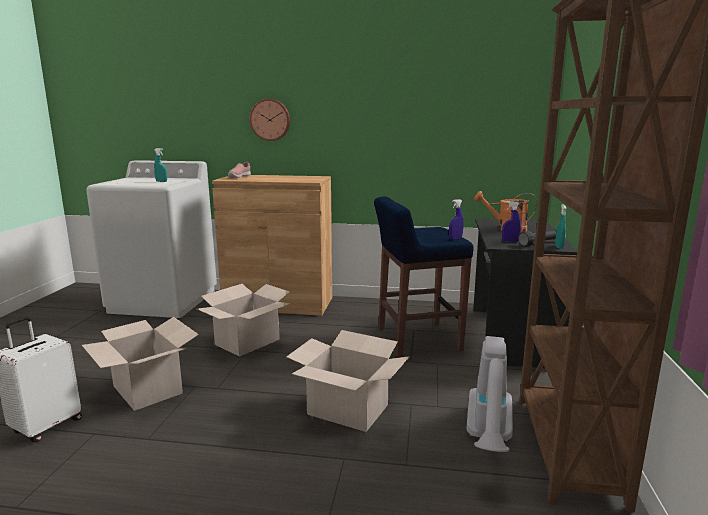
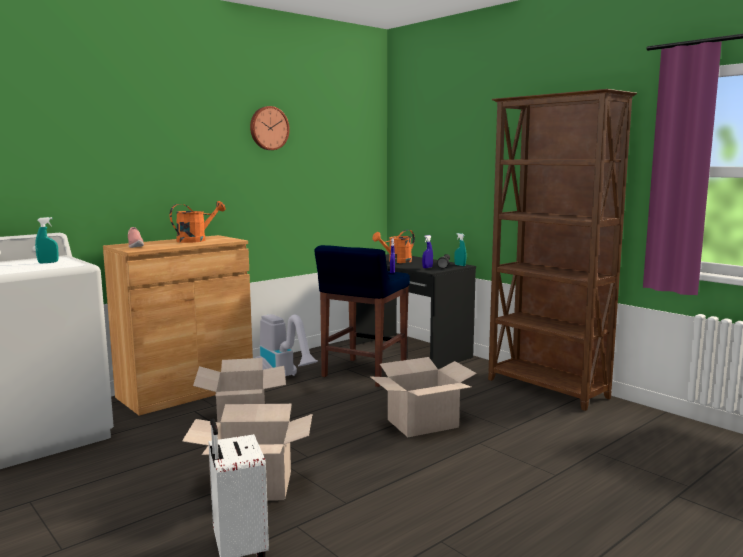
camera: 50 degrees left, 5 degrees down
(270, 120) = (146, 176): wall clock -> wall clock (268, 128)
(292, 178) = (196, 240): none -> orange watering can
(489, 439) = (514, 401): vacuum cleaner -> vacuum cleaner (284, 378)

